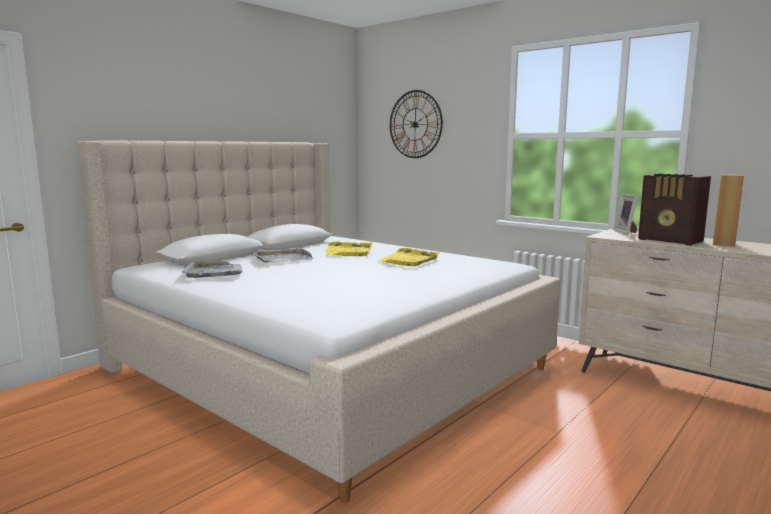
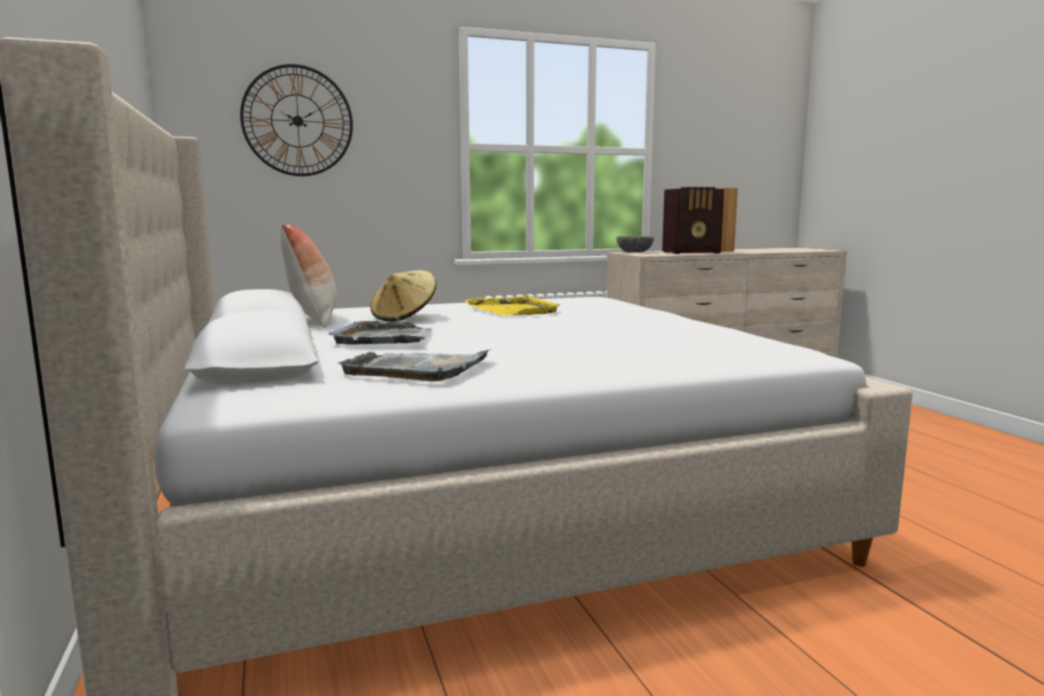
camera: 60 degrees left, 0 degrees up
(319, 245) = (312, 320): none -> pillow
(349, 251) = (404, 317): yellow tray -> beige hat
(626, 232) = (634, 252): picture frame -> grey bowl

